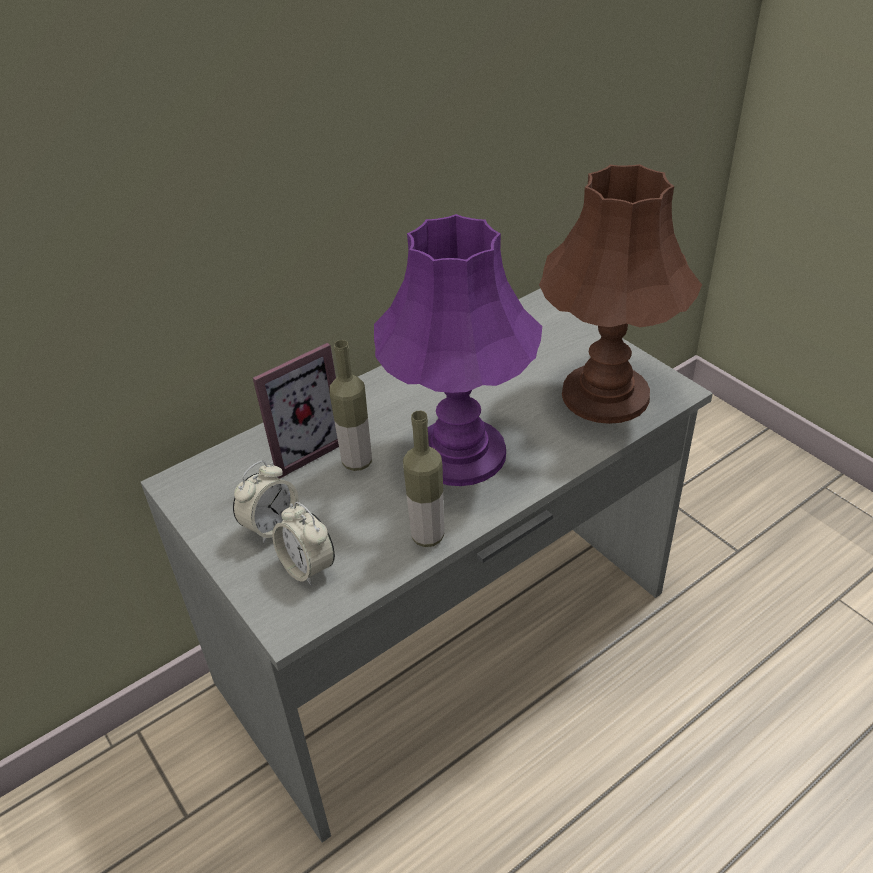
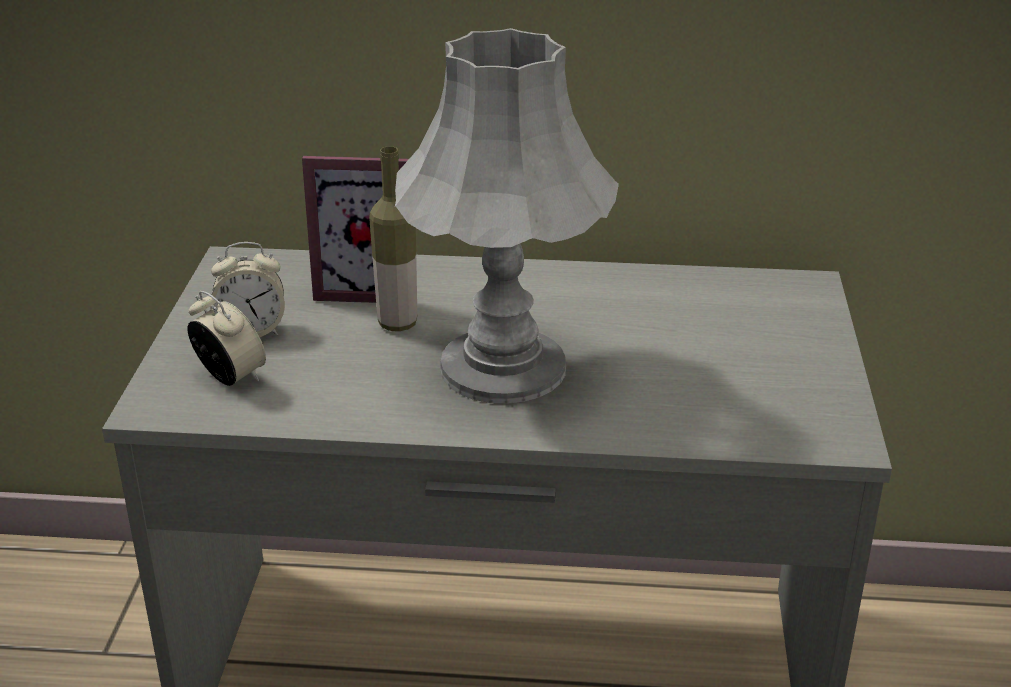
camera: 40 degrees right, 10 degrees down
(307, 567) = (230, 377): alarm clock -> alarm clock turned 135 degrees clockwise
(427, 536) = (363, 415): bottle -> none
(460, 452) = (504, 367): purple table lamp -> grey table lamp
(605, 394) = (749, 400): brown table lamp -> none

